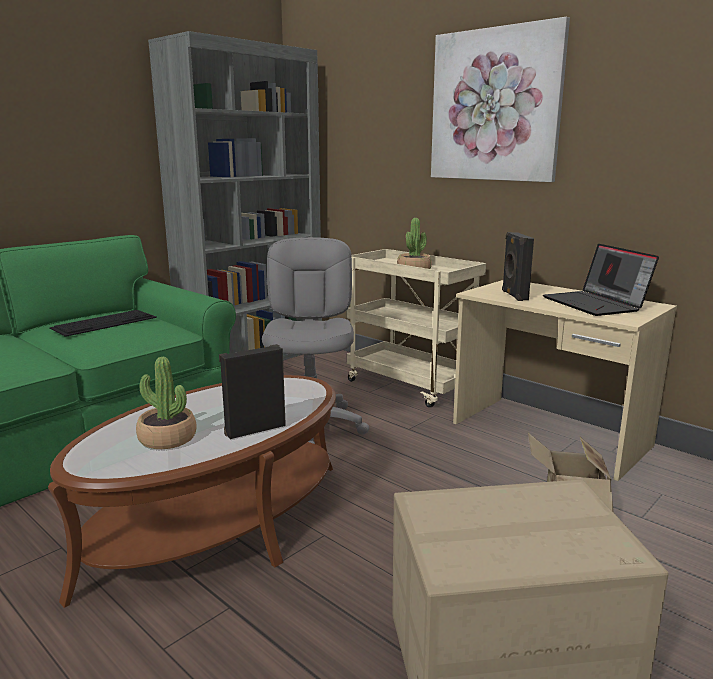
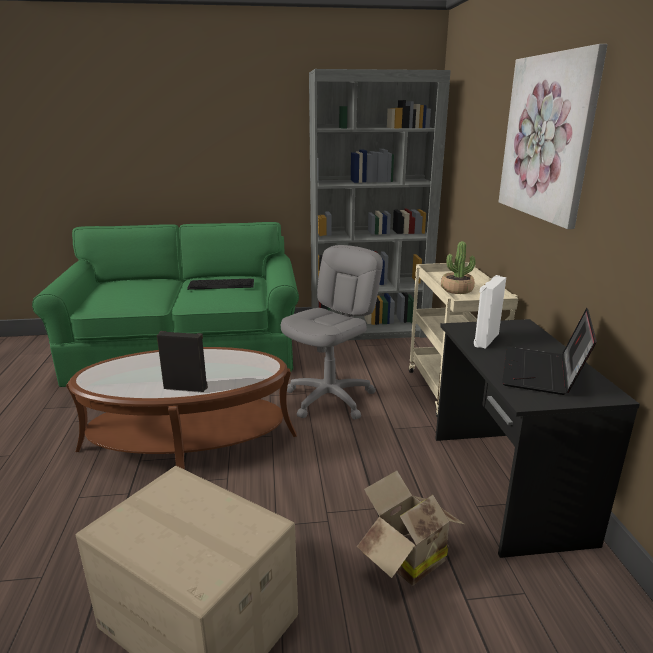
camera: 40 degrees right, 5 degrees up
(167, 438) = (141, 375): potted plant -> none
(513, 295) = (485, 339): black speaker -> white speaker
(549, 435) = (504, 486): beige desk -> black desk

